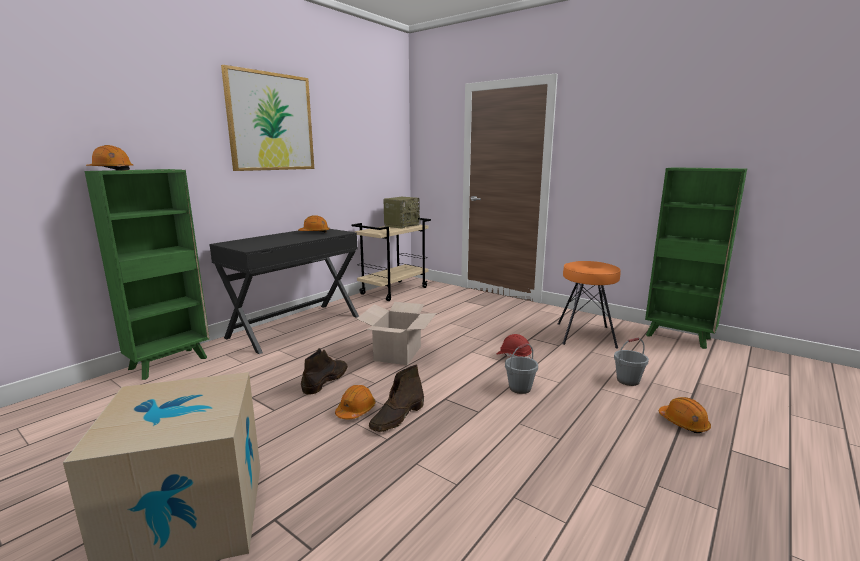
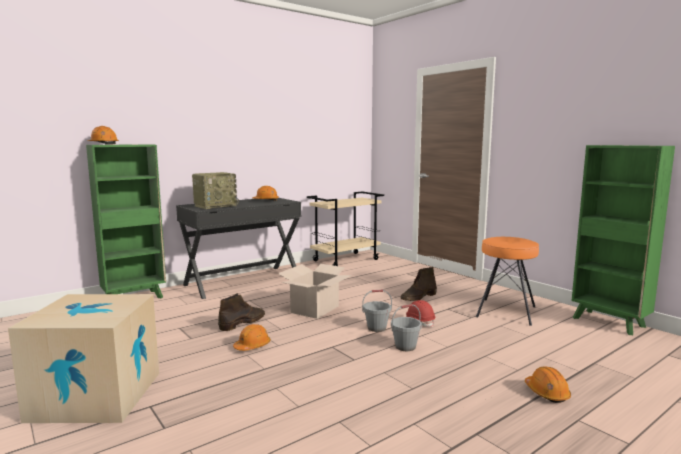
camera: 15 degrees right, 5 degrees down
(271, 122) = (236, 107): picture -> none
(397, 417) = (282, 355): brown boot -> brown boot (418, 297)
(402, 225) = (356, 199): radio -> radio (216, 206)
(627, 380) = (518, 352): grey bucket -> grey bucket (377, 328)

